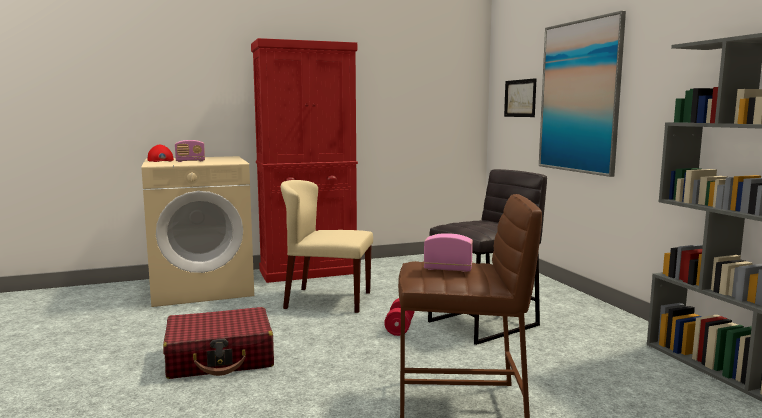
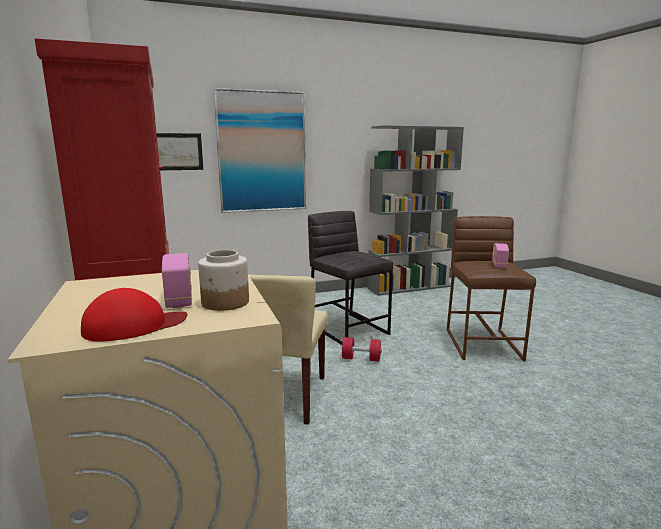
camera: 90 degrees left, 5 degrees up
(177, 163) = (225, 303): none -> jar
(220, 358) = (462, 449): red suitcase -> none

